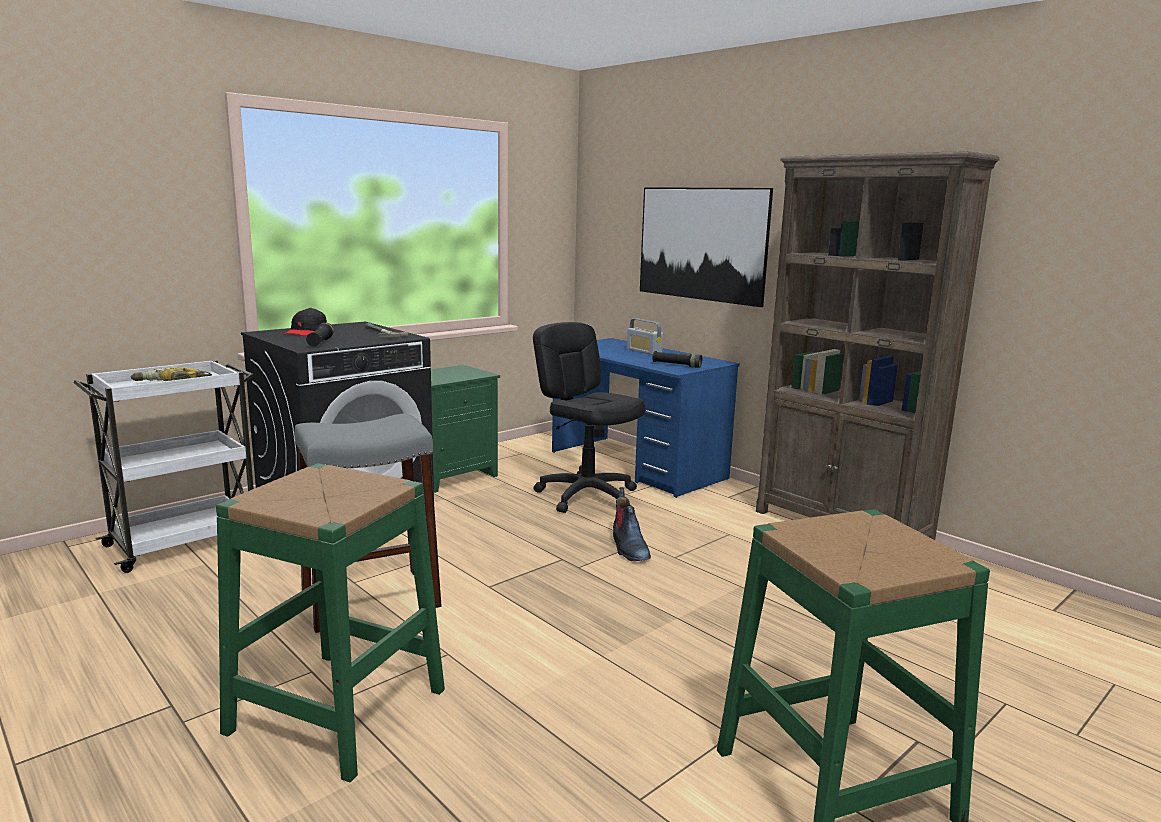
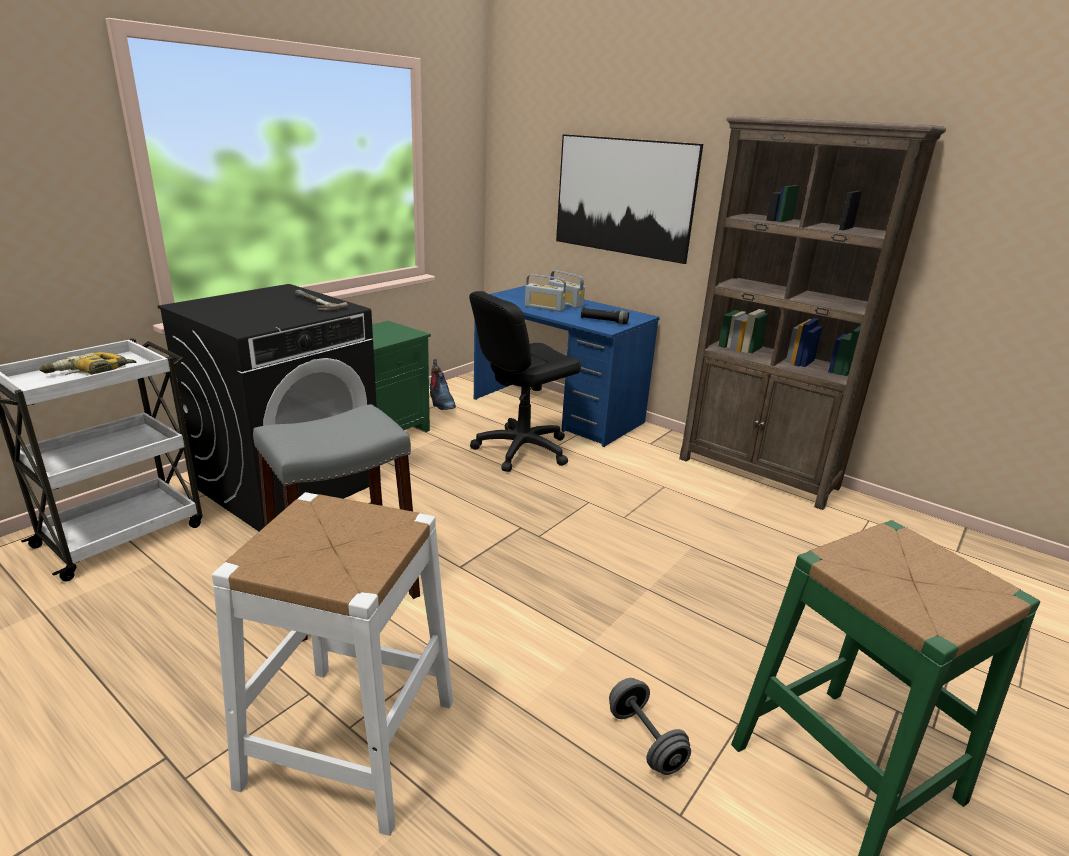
camera: 10 degrees left, 10 degrees up
(306, 332) = (232, 303): black cap -> none
(320, 342) = (256, 320): black flashlight -> none
(337, 710) = (350, 742): green stool -> white stool
(587, 495) = (522, 449): black office chair -> black office chair turned 75 degrees counterclockwise
(620, 354) = (544, 308): none -> radio
(626, 737) = (645, 740): none -> grey dumbbell
(629, 548) = (579, 509): boot -> boot (441, 401)

